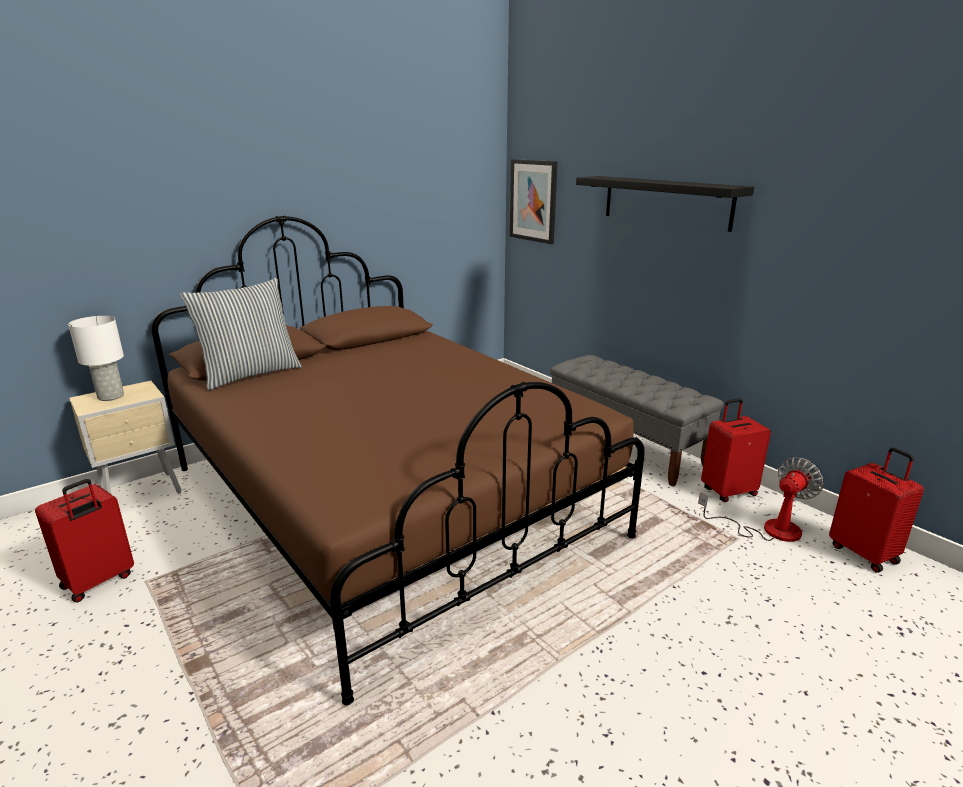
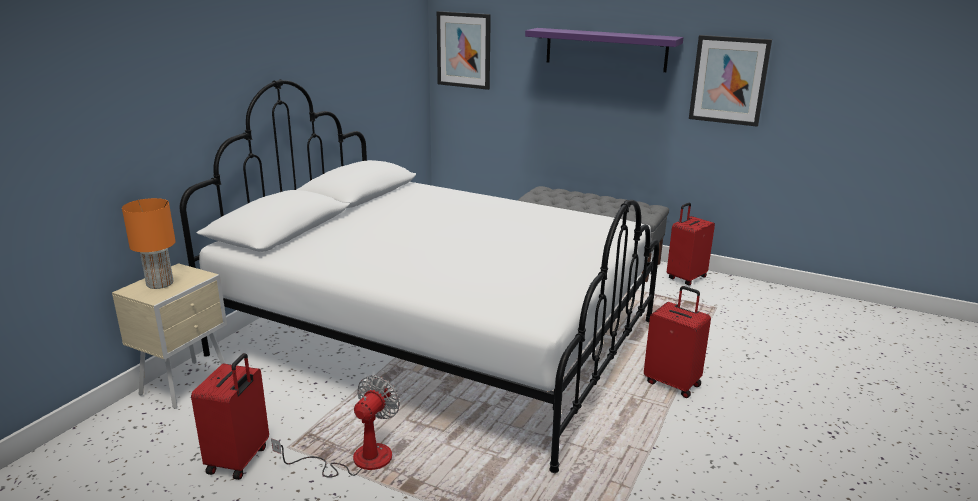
camera: 25 degrees left, 0 degrees up
(111, 396) = (160, 283): white table lamp -> orange table lamp
(250, 374) = (298, 239): pillow -> none
(388, 500) = (439, 338): brown bed -> white bed
(666, 202) = (605, 49): black shelf -> purple shelf
(767, 529) = (729, 297): fan -> fan (357, 460)
(808, 245) = (729, 80): none -> picture
(864, 553) = (794, 299): red suitcase -> red suitcase (673, 383)

